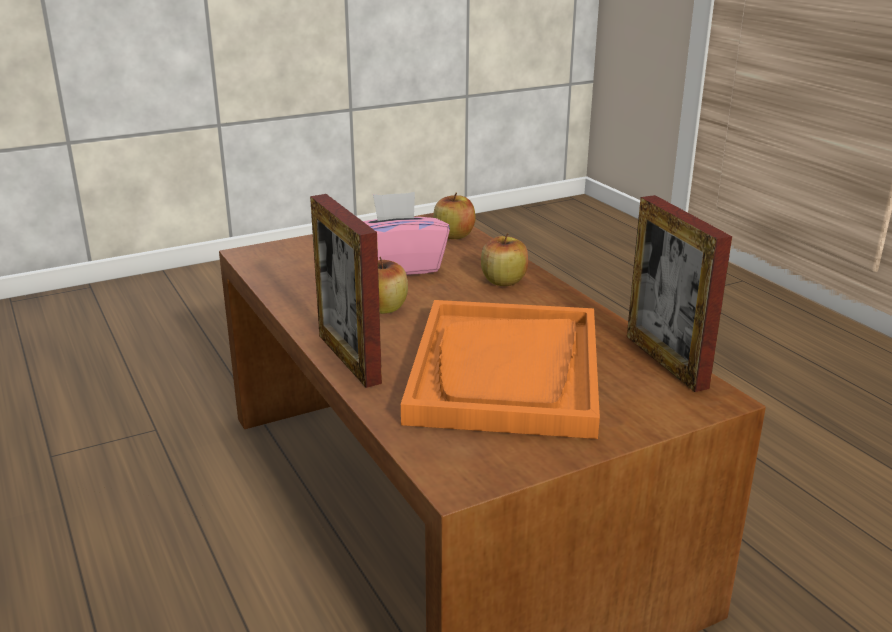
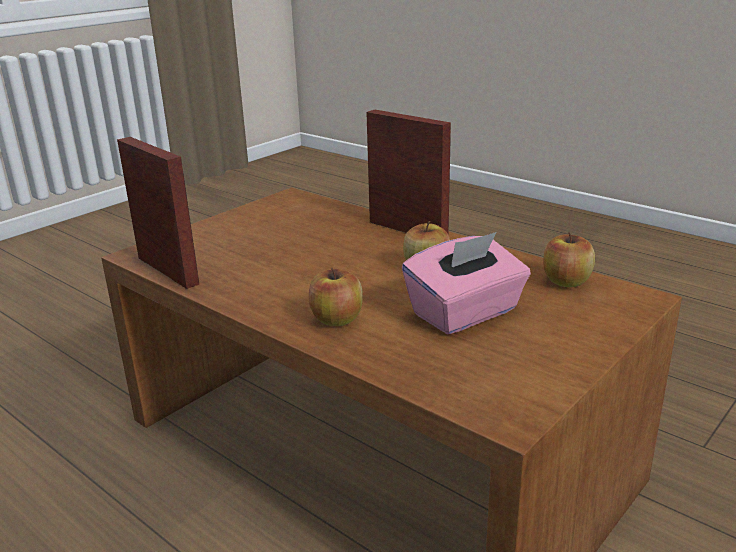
camera: 160 degrees right, 0 degrees up
(454, 235) = (452, 383): apple -> apple (566, 281)
(506, 371) = (290, 242): orange tray -> none

